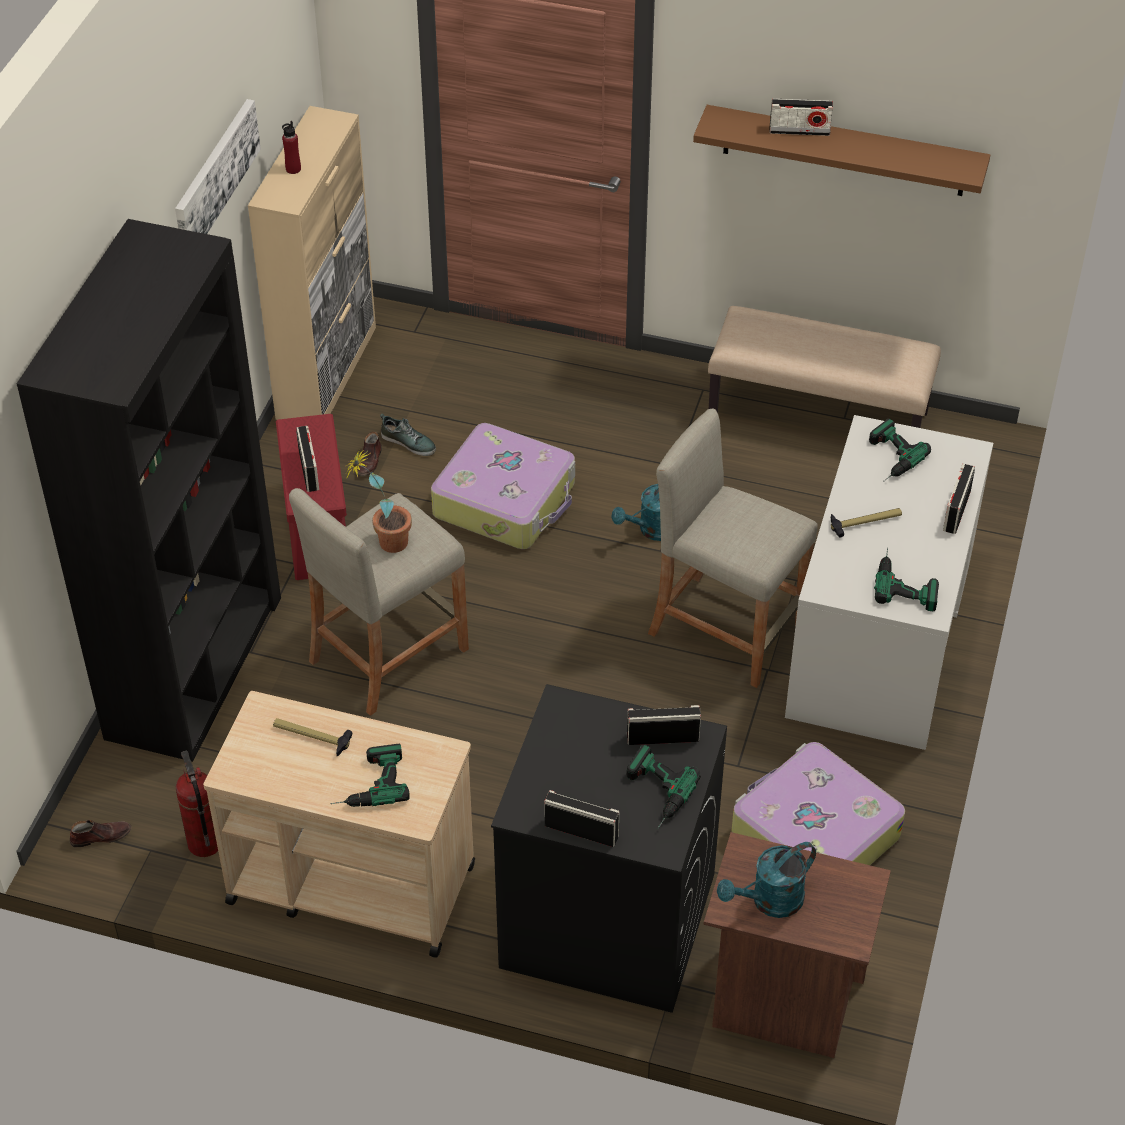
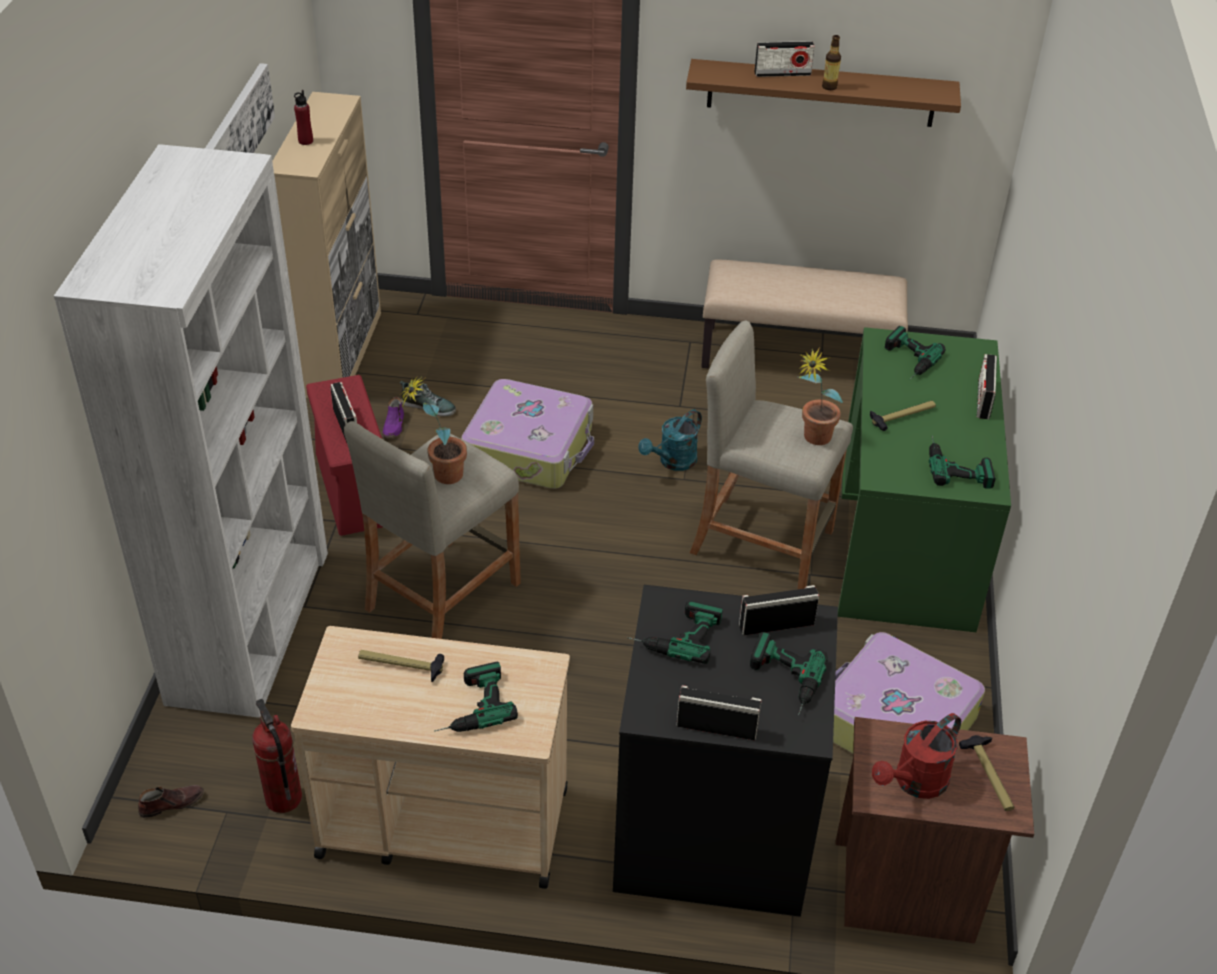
camera: 10 degrees left, 5 degrees down
(195, 666) = (250, 625): black bookcase -> white bookcase
(369, 461) = (394, 425): brown shoe -> purple shoe
(563, 736) = (674, 634): none -> power drill
(768, 538) = (812, 440): none -> potted plant
(769, 902) = (914, 783): turquoise watering can -> red watering can
(843, 904) = (990, 776): none -> hammer
(845, 152) = (829, 87): none -> bottle
(880, 638) = (906, 536): white desk -> green desk

